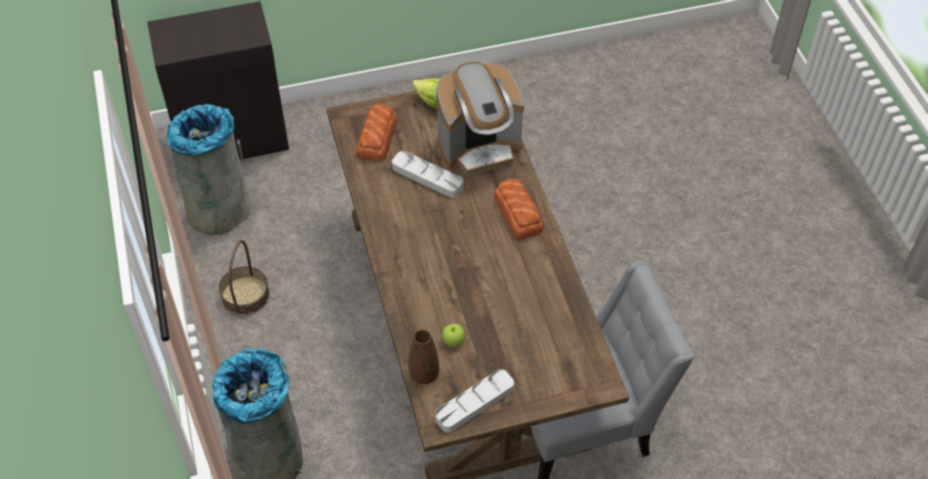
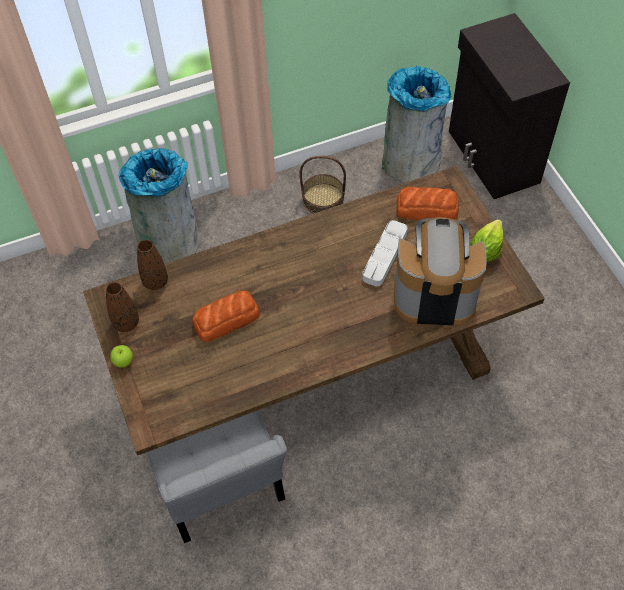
camera: 85 degrees right, 5 degrees up
(453, 341) = (191, 299): apple -> apple (123, 361)
(474, 403) = (126, 323): grey tray -> brown vase
(479, 147) = (434, 295): coffee machine -> coffee machine turned 120 degrees clockwise
(518, 213) = (351, 337): bread -> bread (227, 319)

